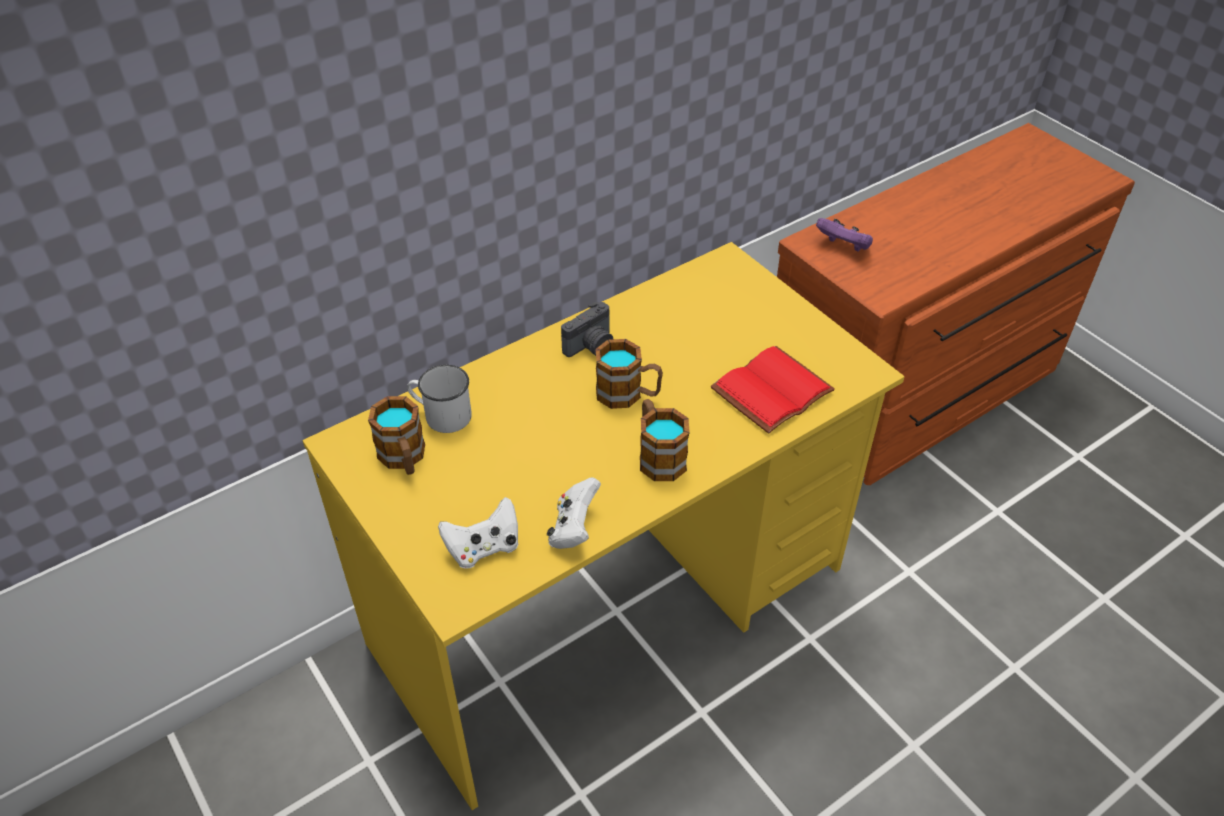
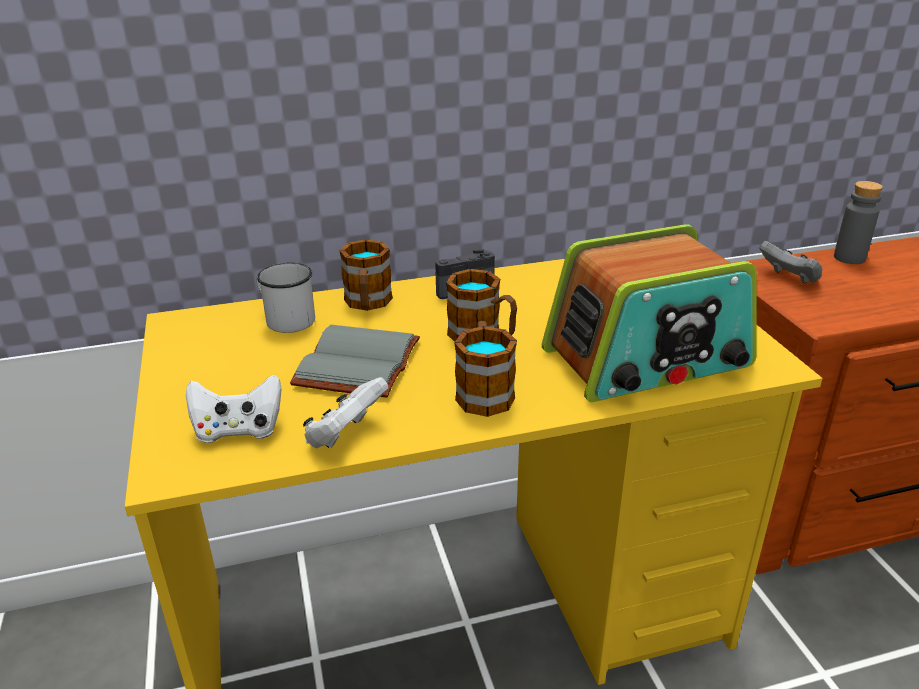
camera: 20 degrees right, 15 degrees down
(404, 459) = (223, 343): mug -> mug (367, 304)
(542, 453) = (360, 365): none -> grey book
(771, 388) = (647, 359): red book -> radio
(843, 247) = (789, 278): purple game controller -> grey game controller
(886, 209) = (849, 258): none -> grey bottle

